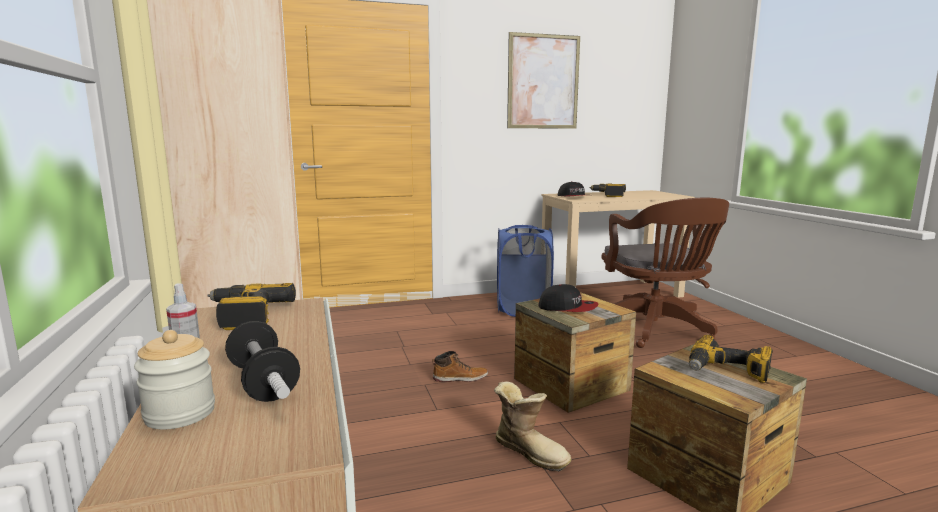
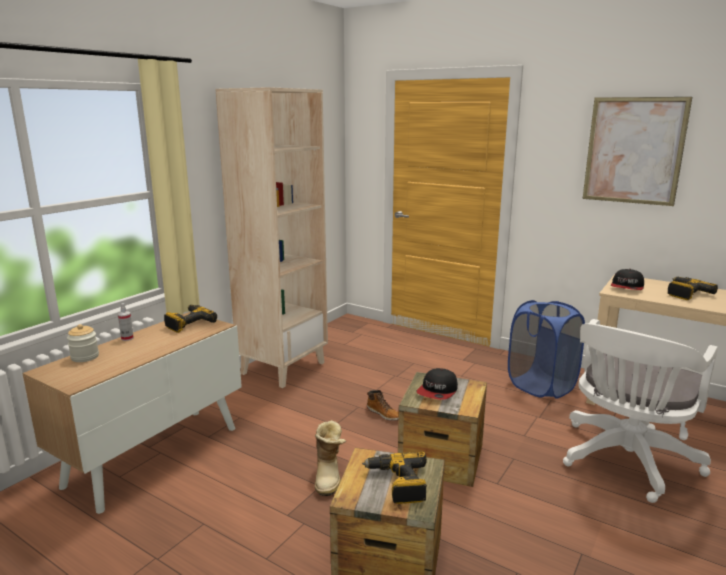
camera: 50 degrees right, 5 degrees up
(263, 383) = (120, 357): dumbbell -> none
(568, 308) = (438, 391): cap -> cap turned 45 degrees clockwise
(656, 330) = (625, 462): brown office chair -> white office chair

